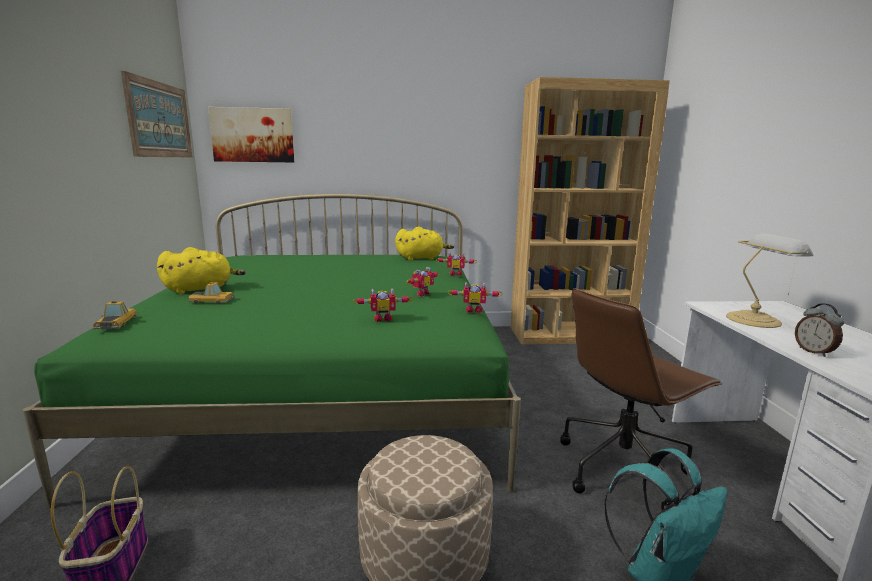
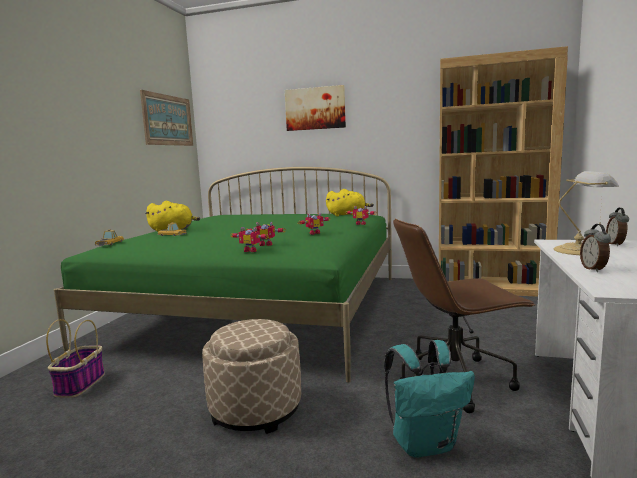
camera: 20 degrees right, 5 degrees down
(253, 135) = (233, 127): picture -> picture (315, 108)
(474, 310) = (341, 242): toy robot -> toy robot (251, 250)
(771, 308) = (616, 244): none -> alarm clock

